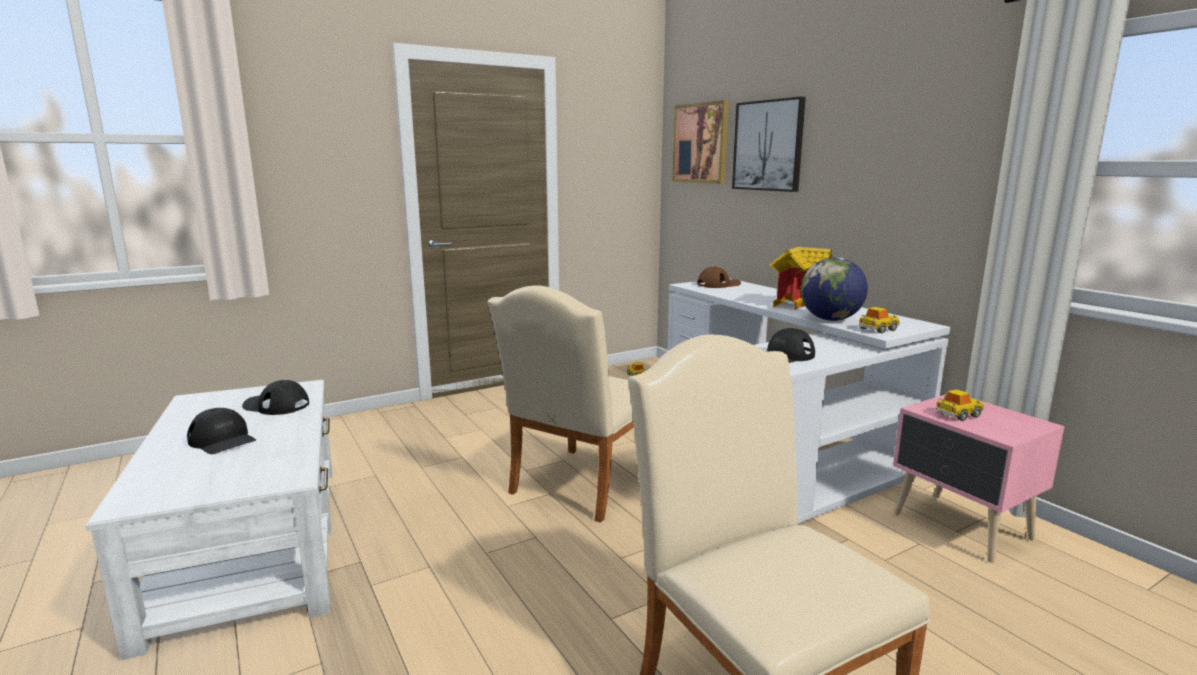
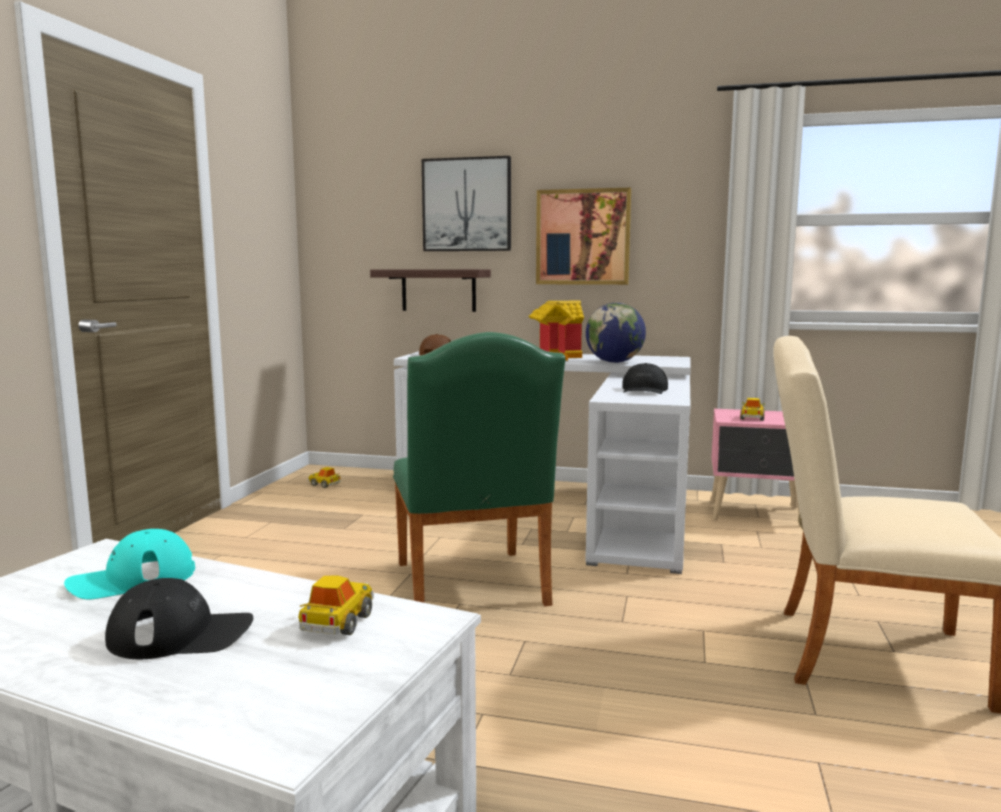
camera: 45 degrees left, 5 degrees down
(276, 405) = (132, 579): black cap -> turquoise cap
(578, 486) = (472, 588): beige chair -> green chair
(701, 143) = (365, 202): picture -> picture (583, 237)
(743, 225) = (438, 290): none -> shelf
(878, 329) = (663, 363): toy car -> toy car (337, 622)

